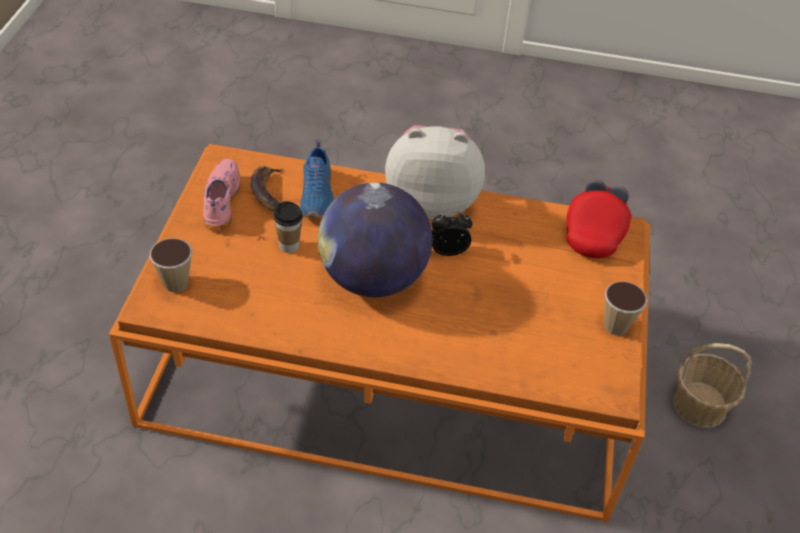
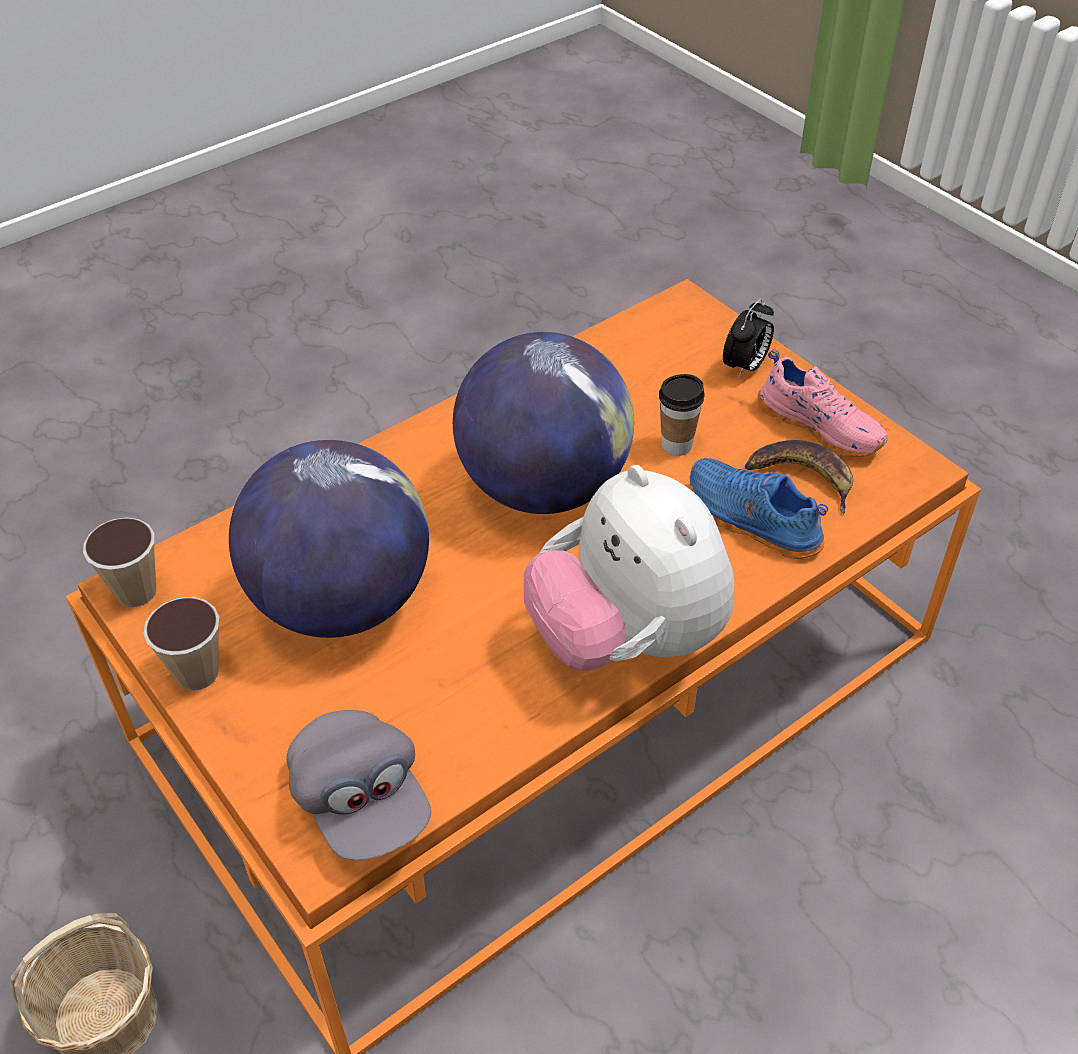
camera: 135 degrees right, 0 degrees up
(176, 283) = (702, 333): cup -> cup (136, 592)
(431, 201) = (626, 638): plush toy -> plush toy turned 105 degrees clockwise
(448, 250) = (513, 591): alarm clock -> alarm clock (745, 367)
(523, 305) = (341, 601): none -> globe
(594, 232) = (361, 801): red cap -> grey cap

